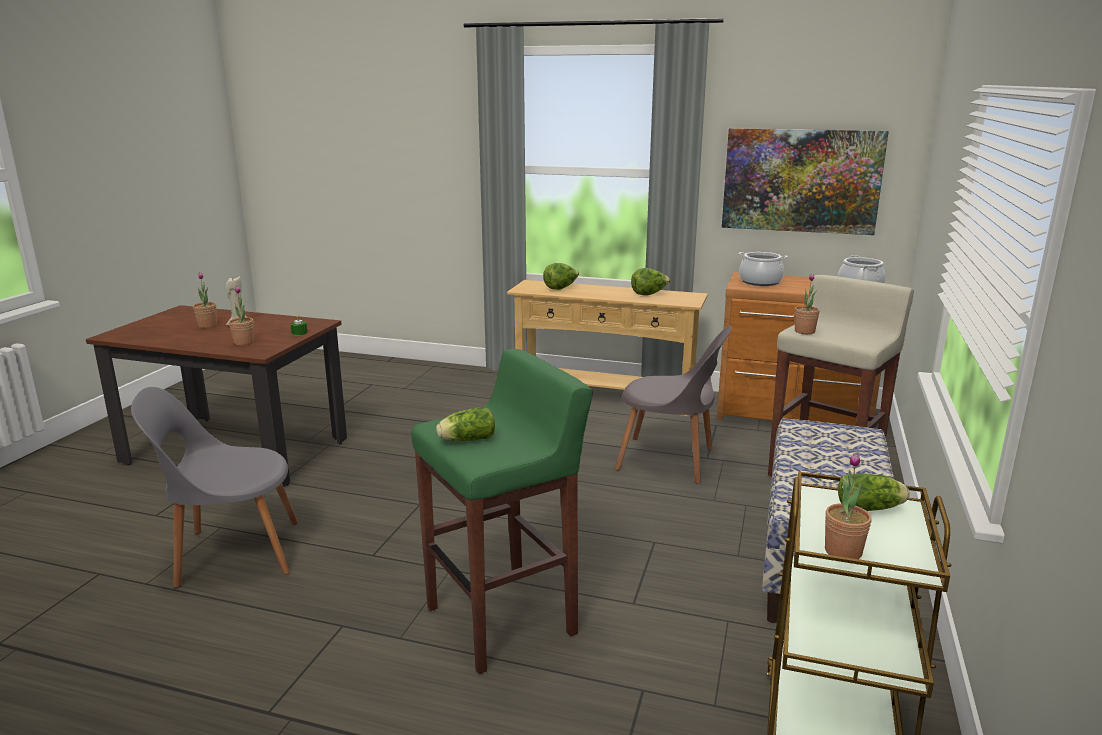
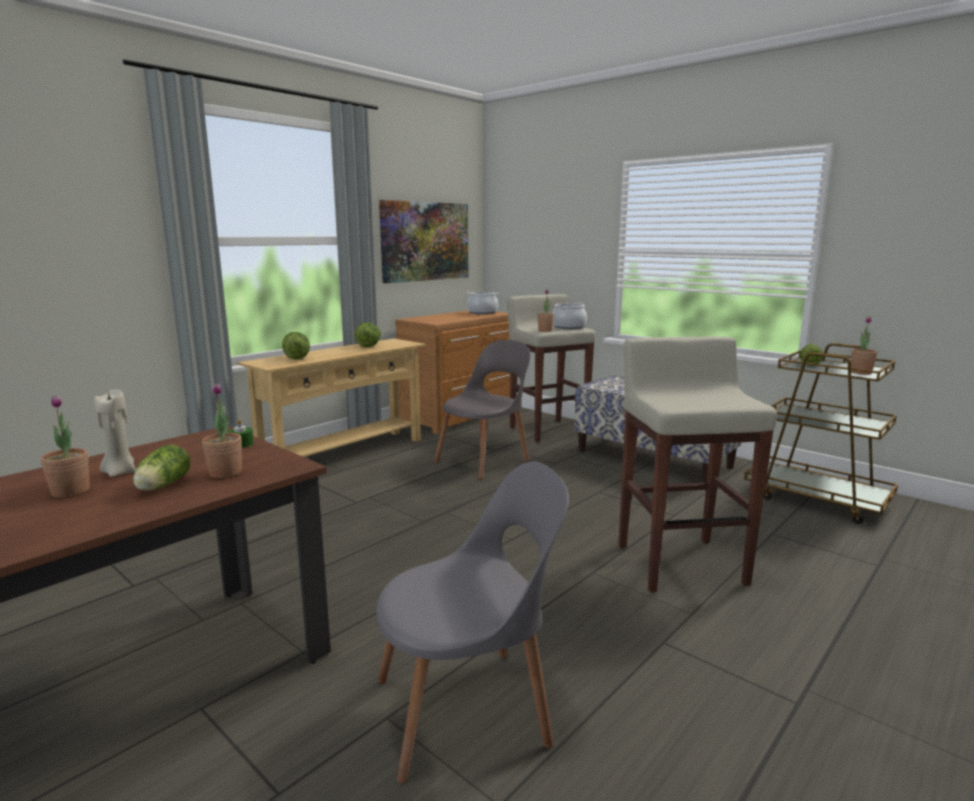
camera: 65 degrees left, 5 degrees down
(232, 553) = (469, 709): grey chair -> grey chair turned 120 degrees counterclockwise
(465, 440) = (708, 402): lettuce -> lettuce (161, 486)
(503, 620) = (680, 563): green stool -> beige stool
(760, 282) = (433, 319): cooking pot -> cooking pot (568, 327)

